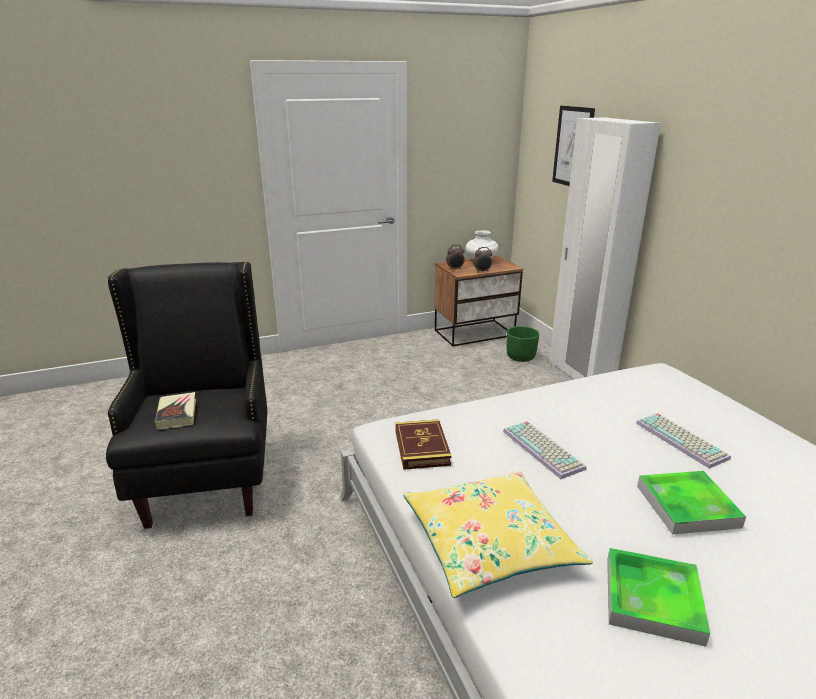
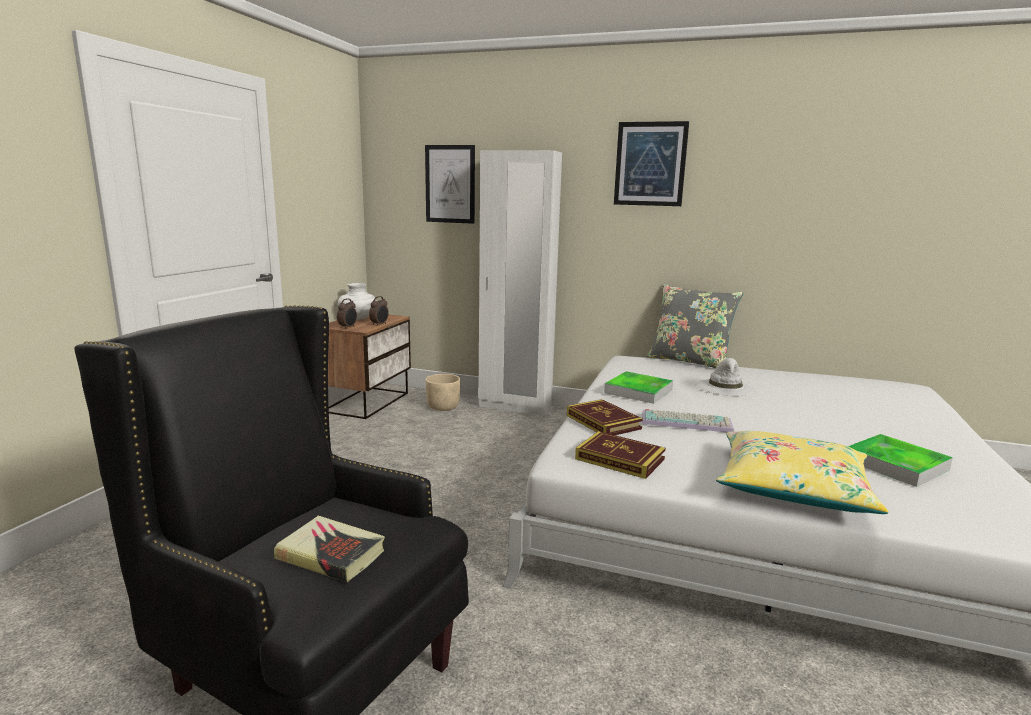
camera: 50 degrees left, 10 degrees down
(481, 416) = (603, 422): none -> book
(520, 357) = (443, 407): green planter -> beige planter
(683, 440) = (725, 387): keyboard -> white hat
(687, 506) = (803, 416): tray -> tray (638, 391)
(727, 399) = (689, 361): none -> grey pillow
(746, 145) = (650, 164): none -> picture

